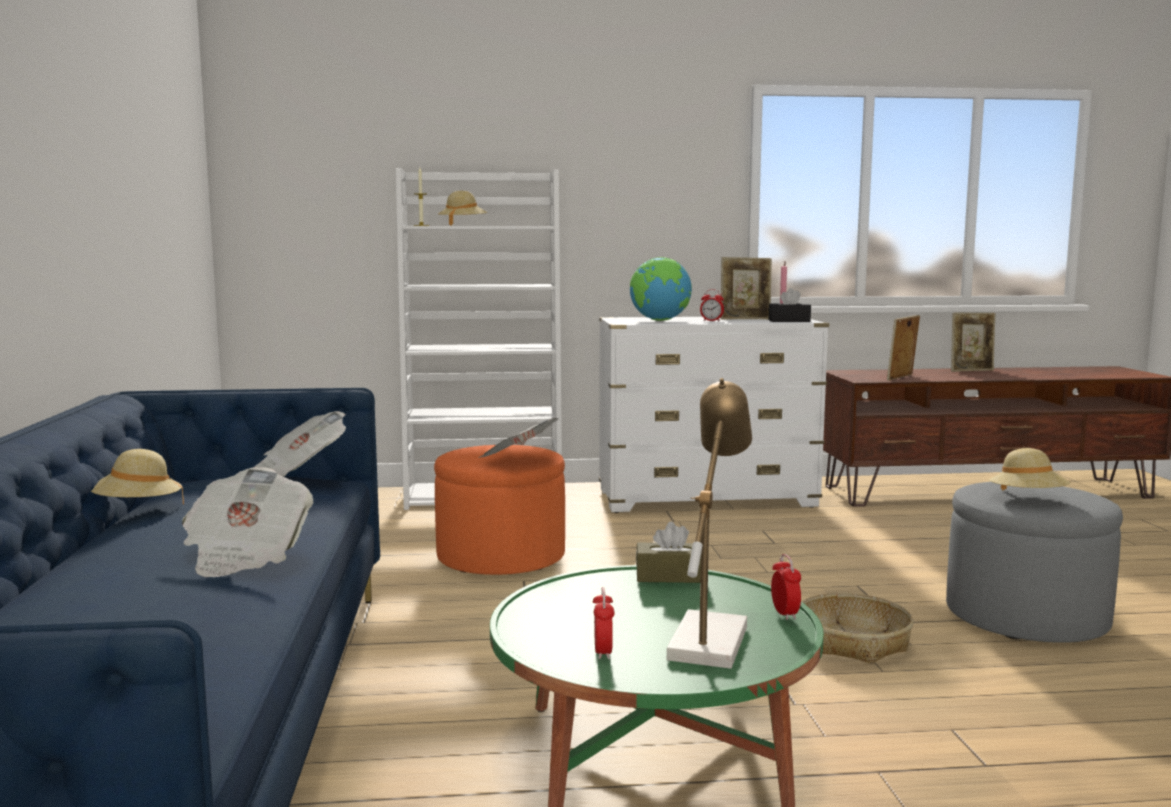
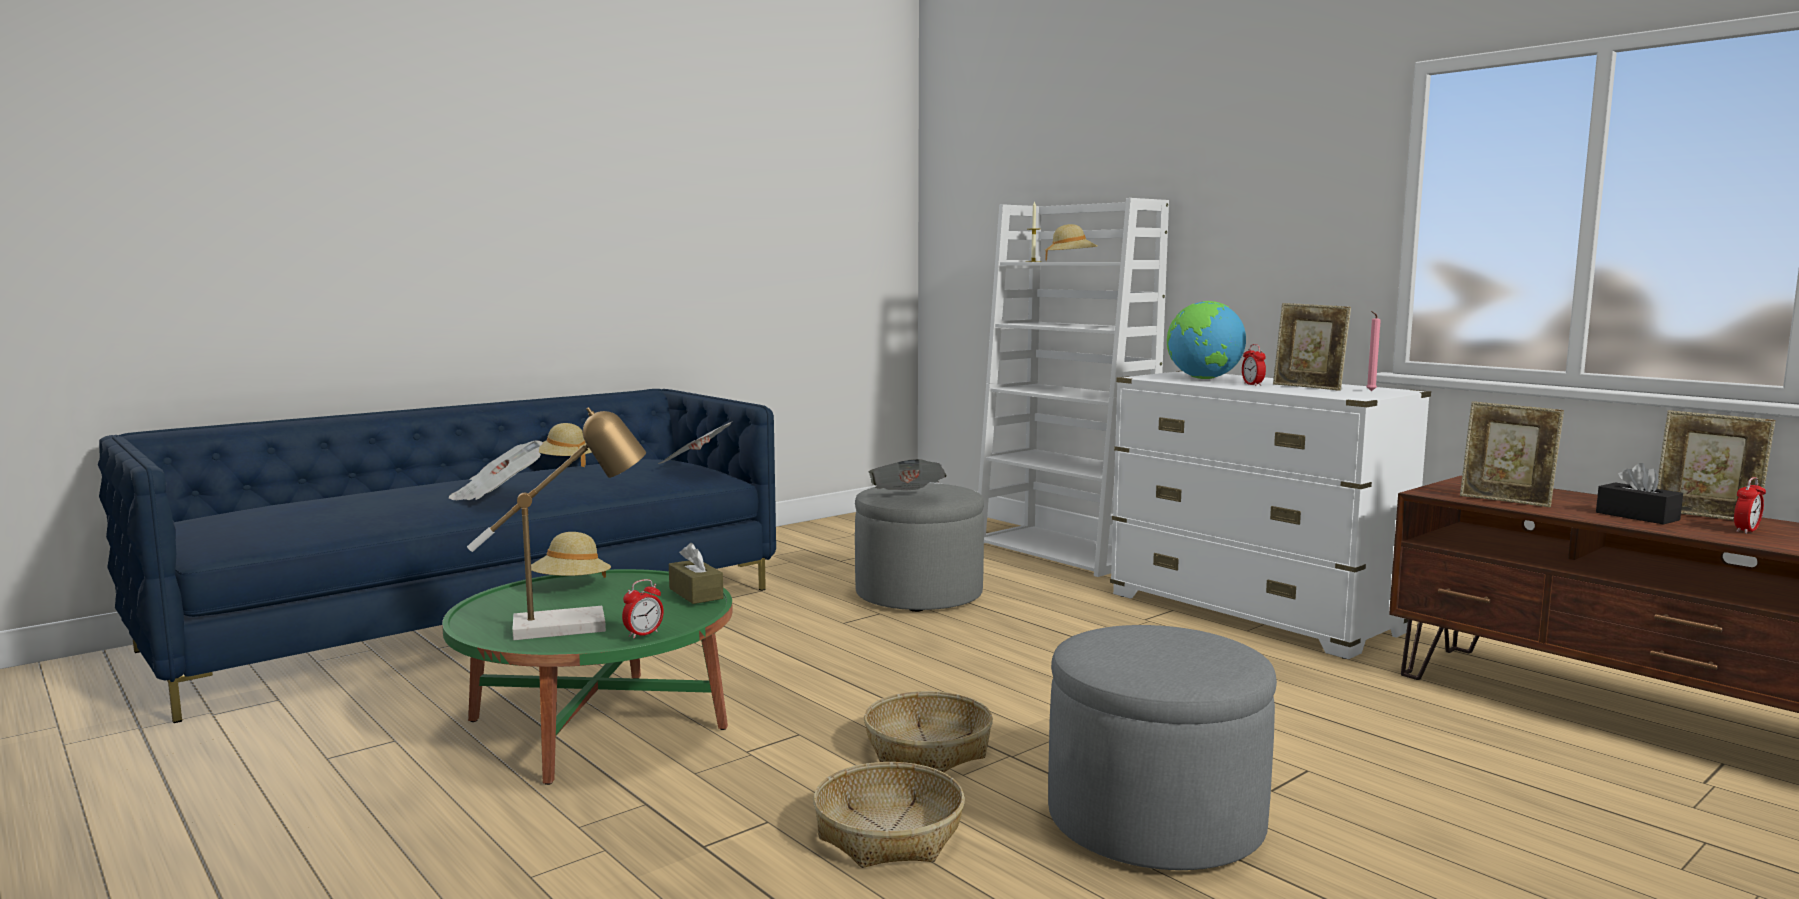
camera: 55 degrees right, 0 degrees up
(501, 557) = (919, 595): orange ottoman -> grey ottoman
(603, 652) = (514, 608): alarm clock -> alarm clock (1746, 531)
(789, 321) = (1341, 394): black tissue box -> black tissue box (1637, 516)
(901, 378) = (1506, 501): picture frame -> picture frame turned 150 degrees counterclockwise
(1002, 693) = (889, 834): none -> basket
(1028, 499) = (1128, 650): beige hat -> beige hat (571, 586)

